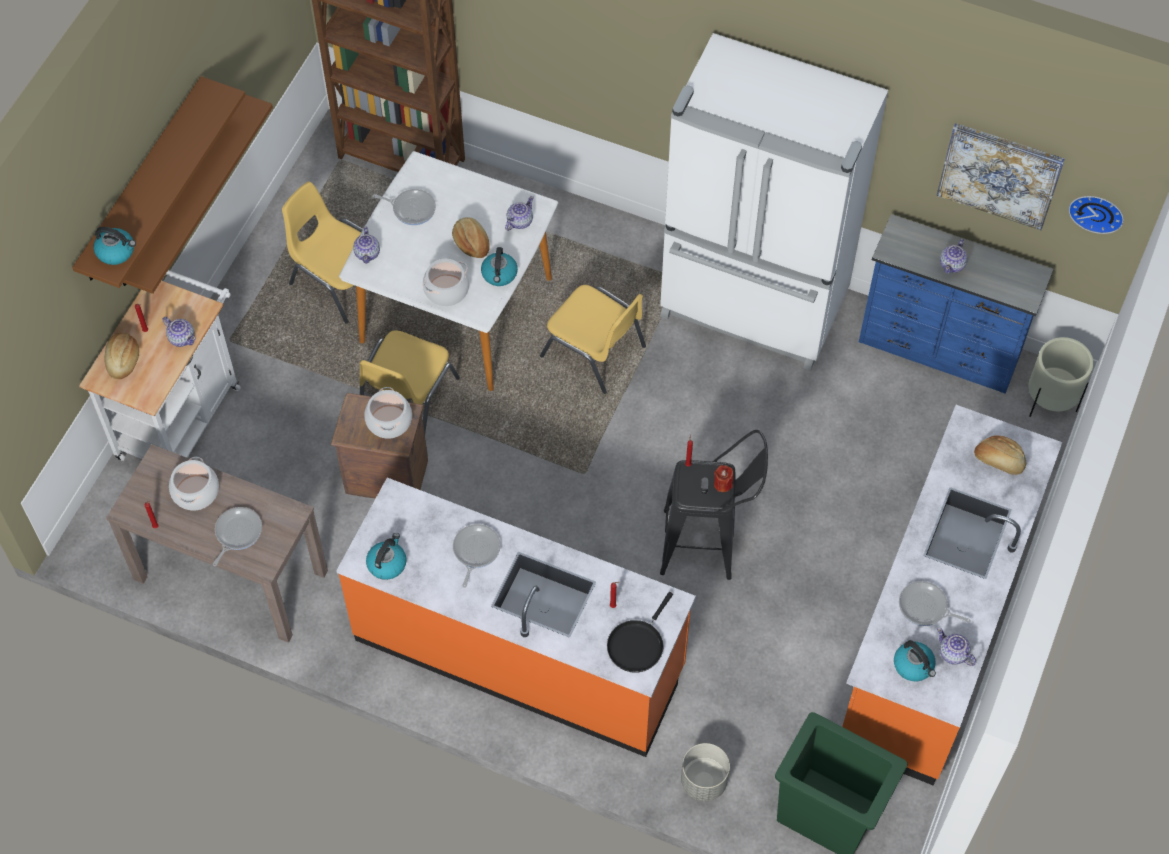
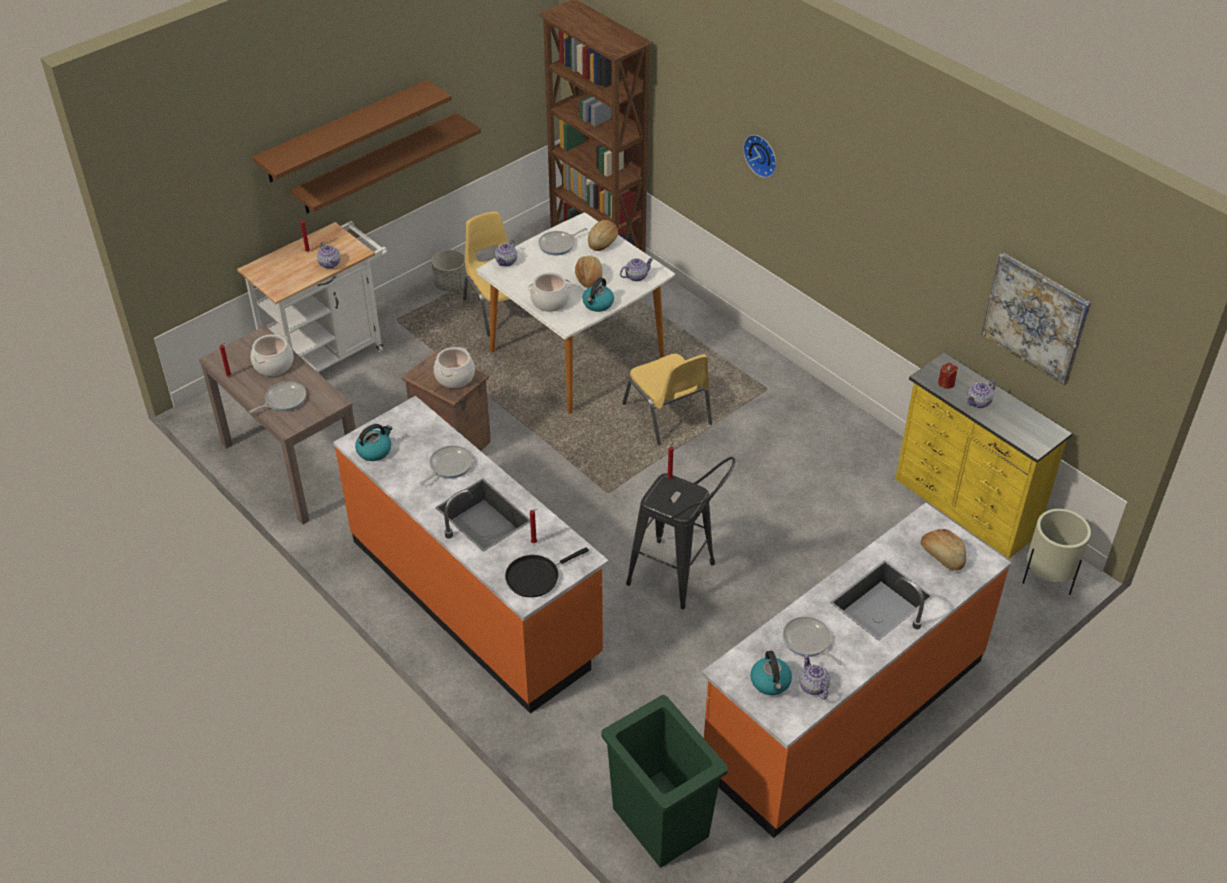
camera: 25 degrees right, 15 degrees down
(116, 251) = (289, 156): kettle -> none
(123, 360) = (278, 263): bread -> bread (602, 241)
(407, 397) = (502, 397): yellow chair -> none
(411, 208) = (558, 245): frying pan -> frying pan turned 105 degrees clockwise
(703, 781) = (568, 752): grey planter -> grey planter (450, 285)
(723, 484) = (691, 501): red candle -> red candle (946, 383)
(753, 306) = (818, 426): white fridge -> none
(939, 350) = (964, 508): blue dresser -> yellow dresser
(1097, 211) = (1115, 370): wall clock -> wall clock (762, 154)

